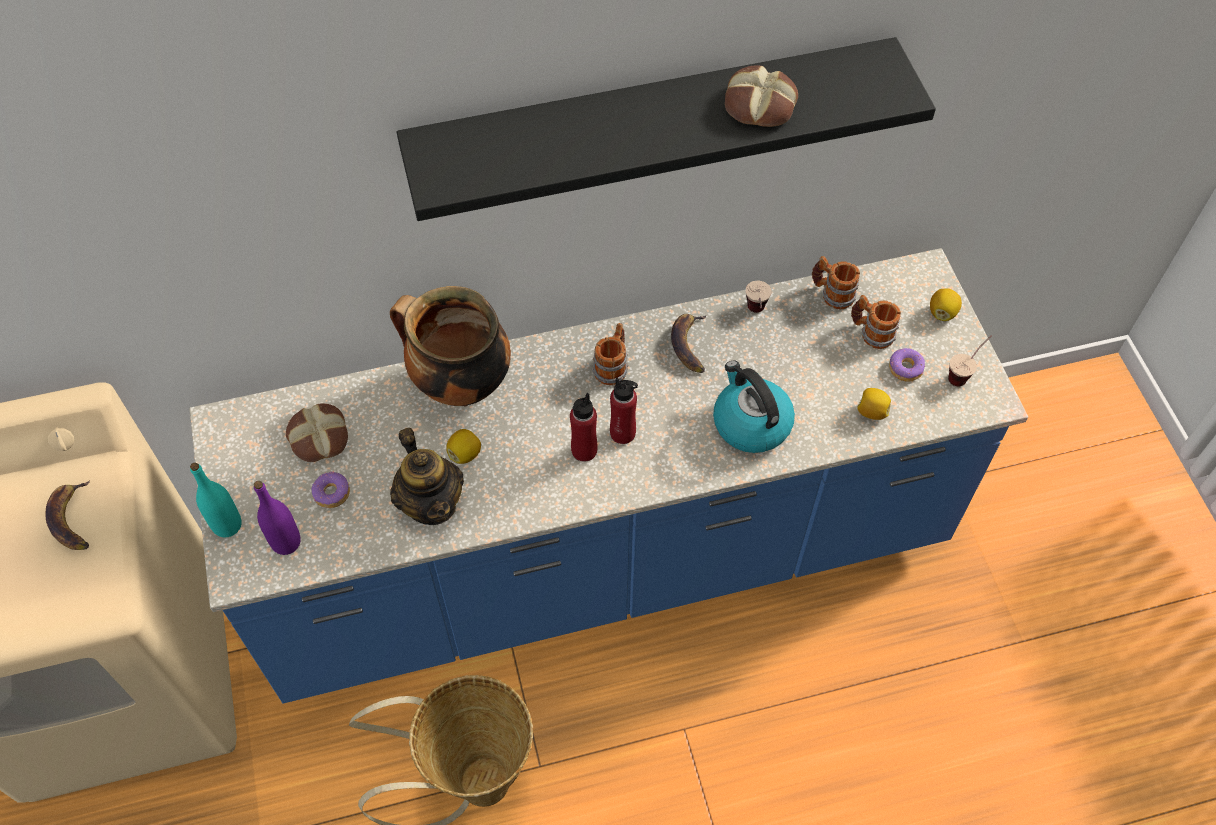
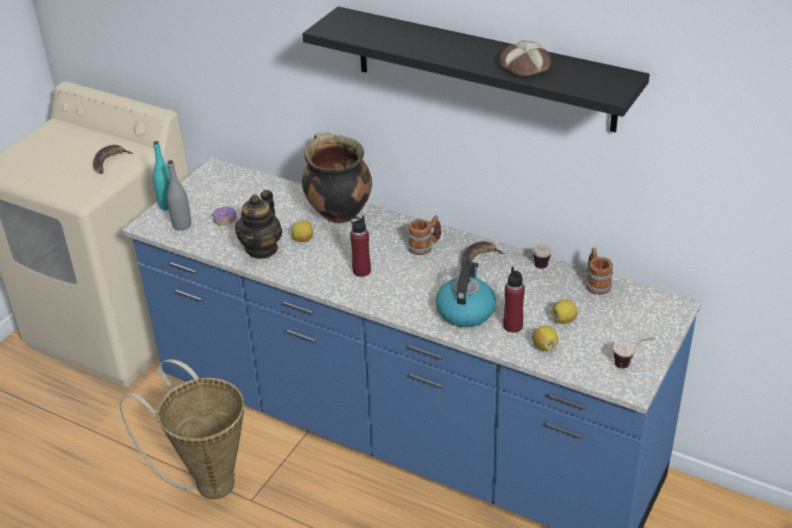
camera: 45 degrees right, 20 degrees down
(286, 542) = (182, 225): purple bottle -> grey bottle
(318, 437) = (248, 196): bread -> none
(623, 433) = (391, 275): red bottle -> red bottle (513, 326)
(871, 332) = (596, 313): mug -> none
(905, 369) = (594, 341): donut -> none
(942, 312) = (657, 329): lemon -> lemon (564, 320)

